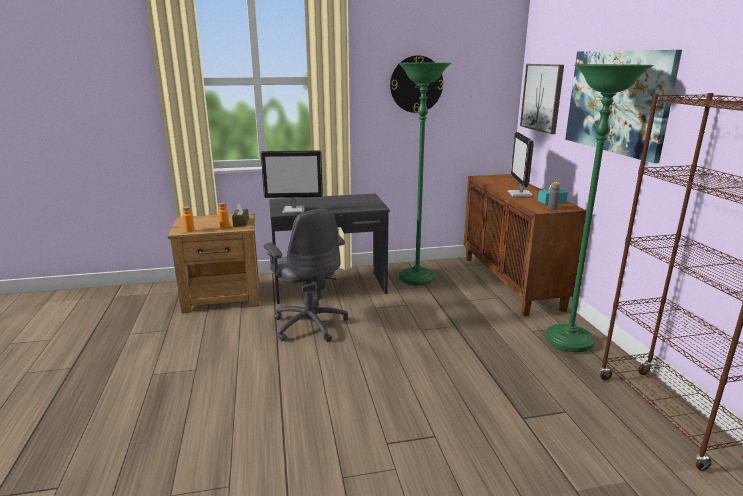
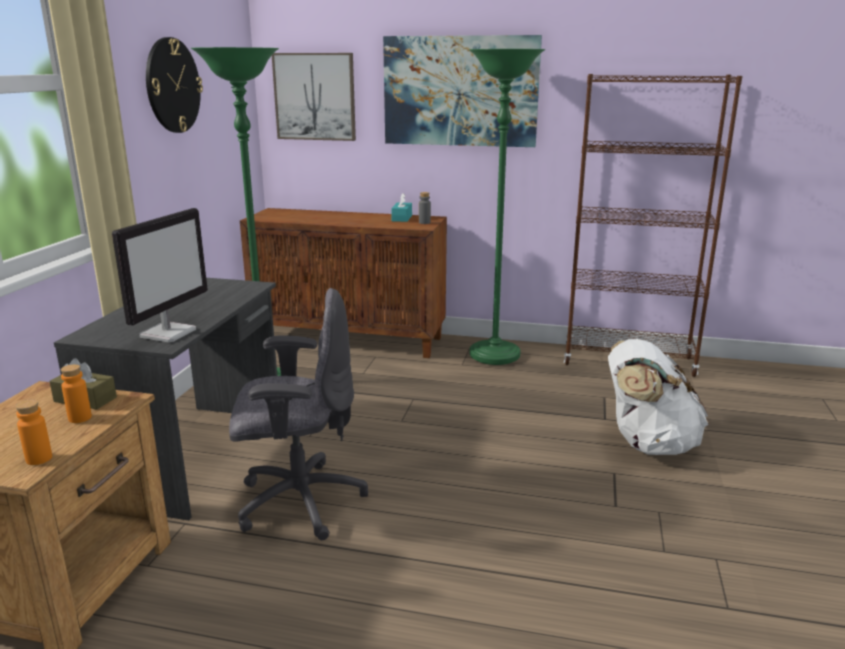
camera: 65 degrees left, 0 degrees up
(503, 450) = (647, 443): none -> white backpack
(520, 194) = (357, 220): monitor -> none

